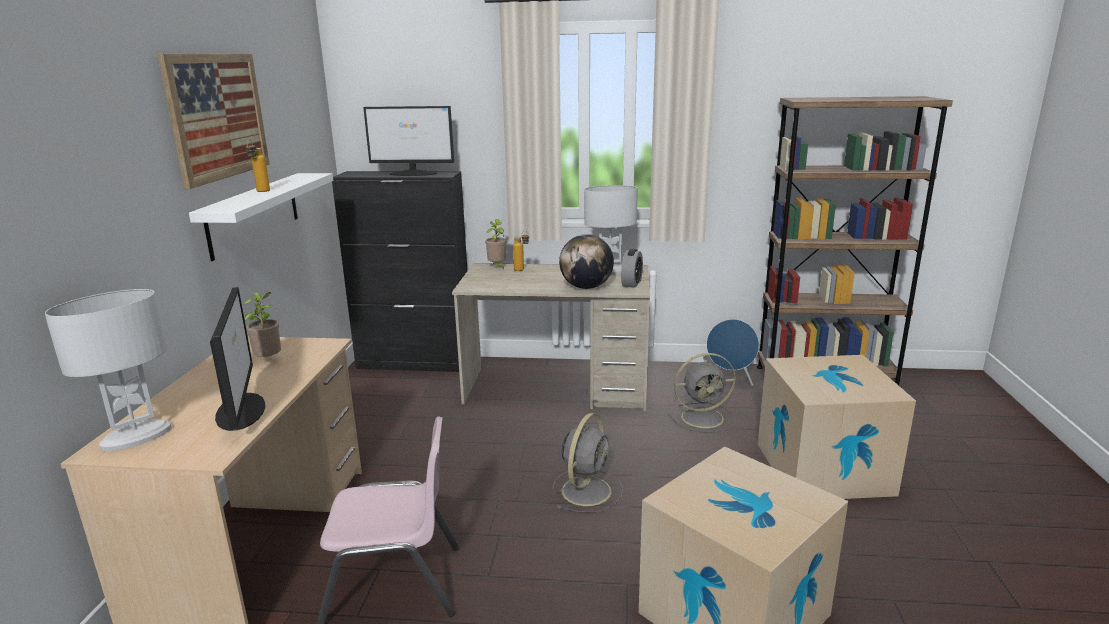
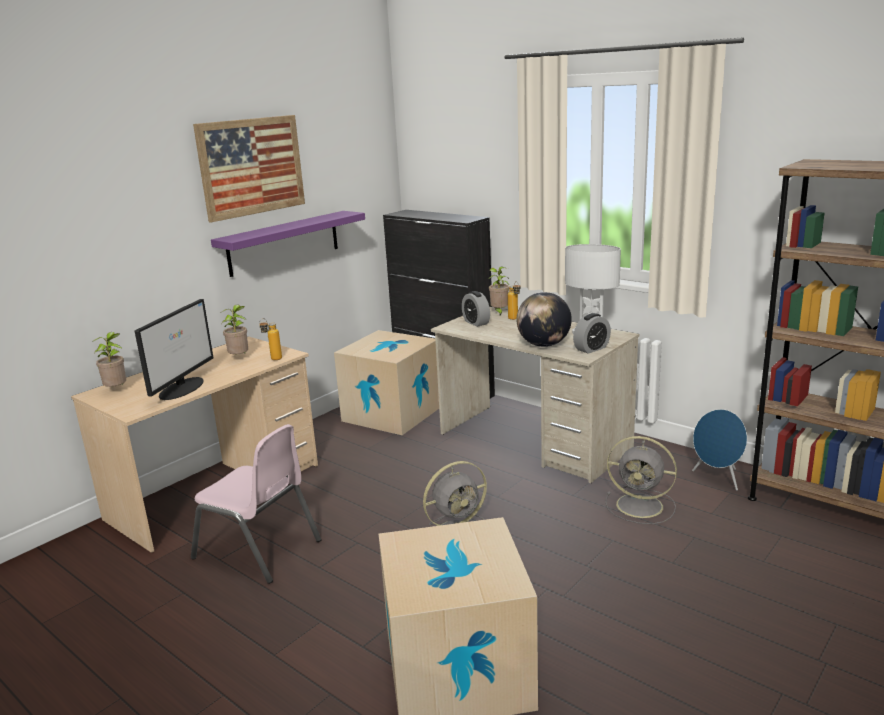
camera: 35 degrees right, 0 degrees up
(137, 437) = (117, 390): white table lamp -> potted plant
(254, 214) = (284, 243): white shelf -> purple shelf
(261, 192) = (282, 226): bottle -> bottle (273, 360)
(414, 173) = (446, 216): monitor -> none
(489, 279) = (476, 322): none -> alarm clock
(823, 468) = (706, 592): cardboard box -> cardboard box (392, 413)

